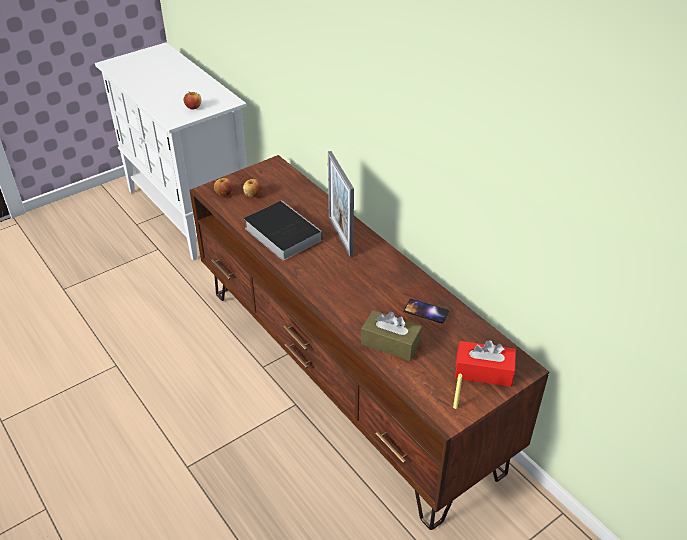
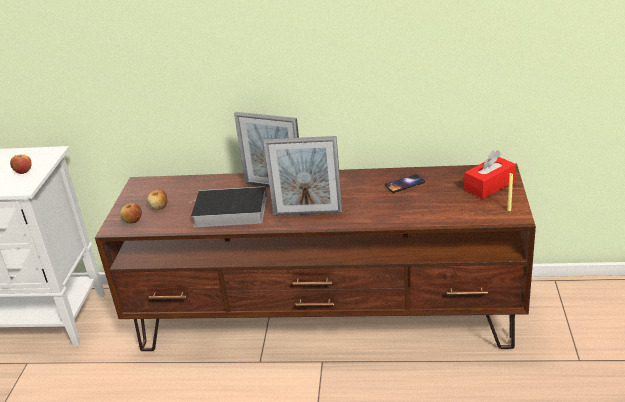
camera: 45 degrees left, 10 degrees down
(321, 278) = (307, 213): none -> picture frame
(390, 343) = (417, 211): brown tissue box -> none

